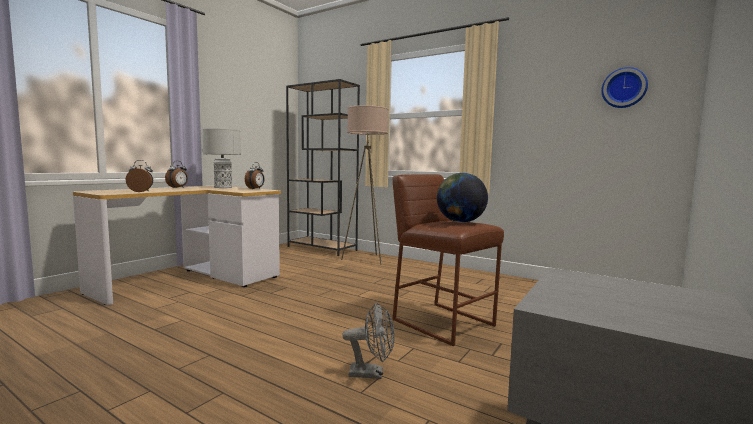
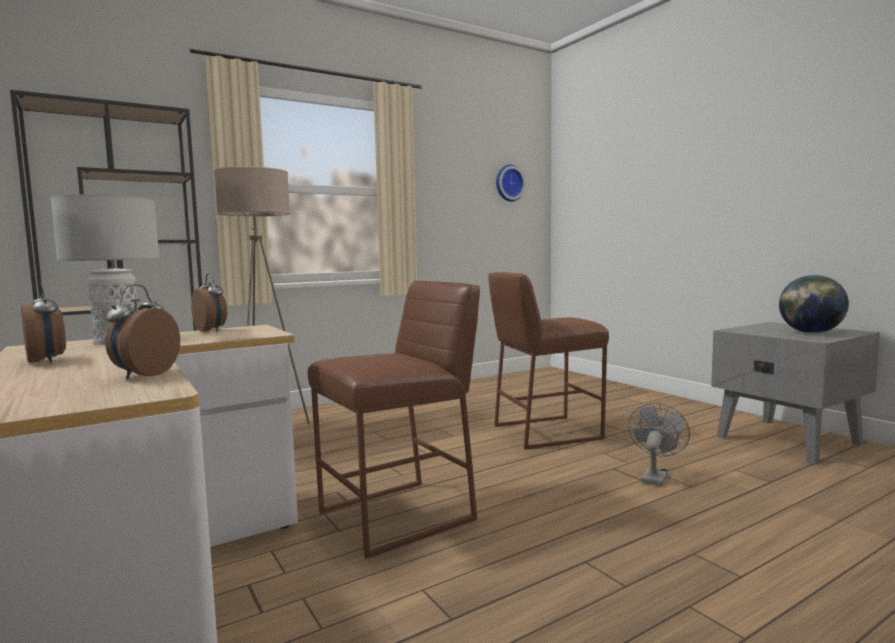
camera: 65 degrees left, 0 degrees up
(261, 303) = (399, 515): none -> brown stool
(460, 222) = (558, 319): globe -> globe (810, 333)

